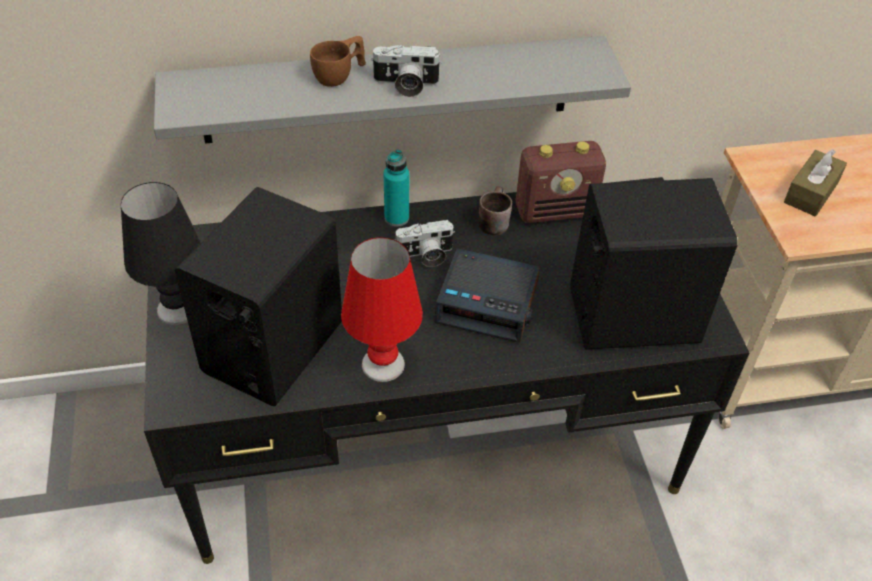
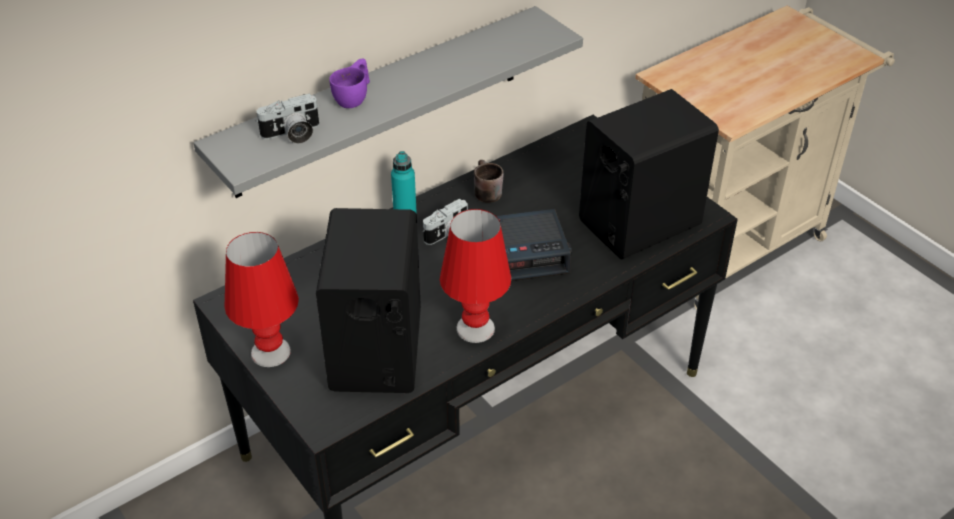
camera: 25 degrees left, 5 degrees down
(177, 309) = (270, 352): black table lamp -> red table lamp
(340, 76) = (354, 97): brown cup -> purple cup
(405, 85) = (413, 88): camera -> camera (292, 134)
(555, 211) = (529, 167): radio -> none
(811, 193) = (717, 87): brown tissue box -> none

